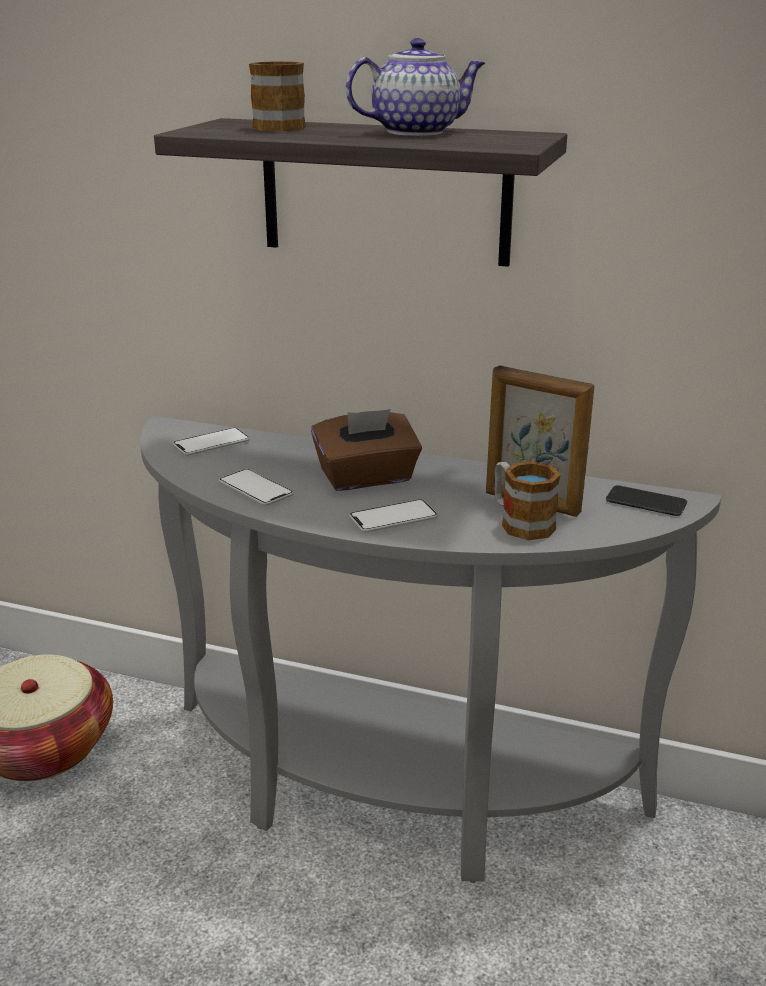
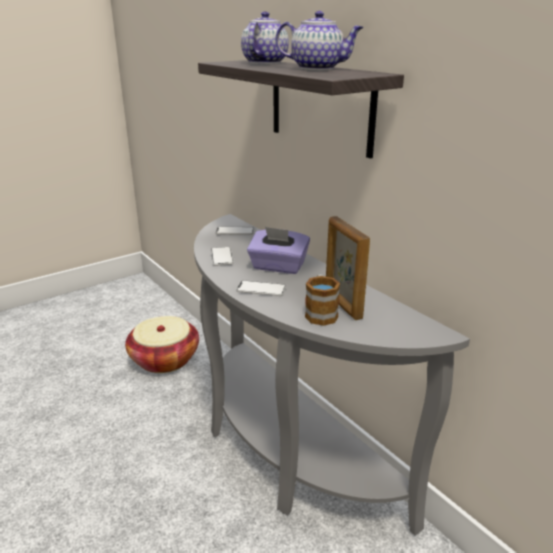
camera: 35 degrees right, 0 degrees up
(277, 126) = (264, 62): mug -> teapot
(367, 478) = (278, 267): brown tissue box -> purple tissue box
(646, 502) = (411, 326): phone -> none

